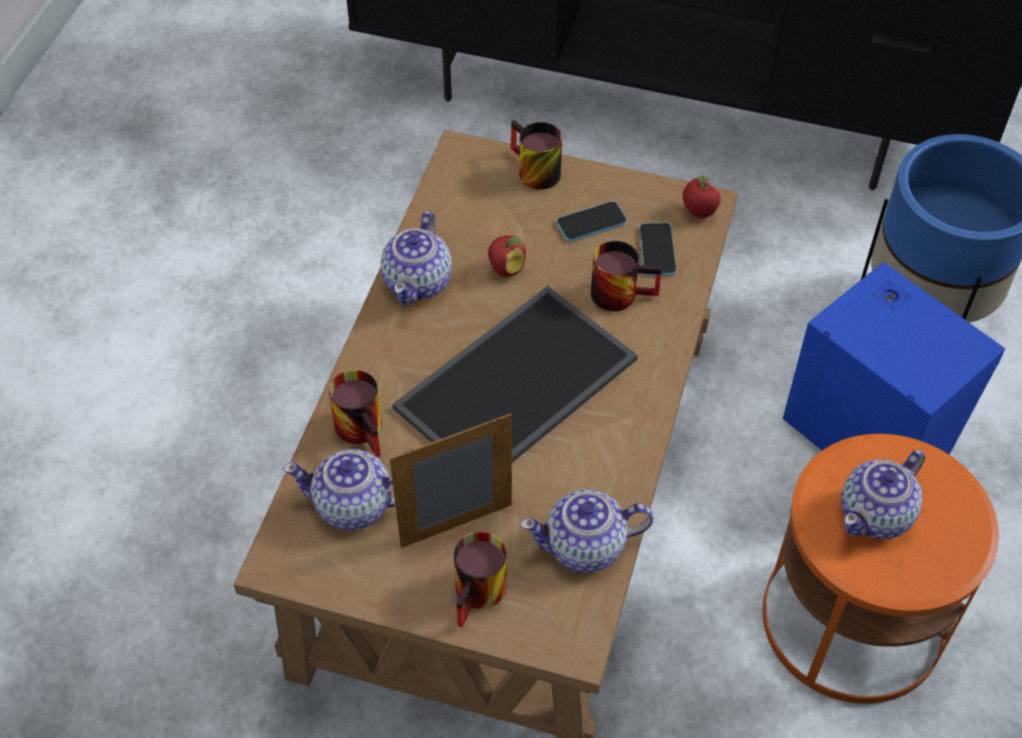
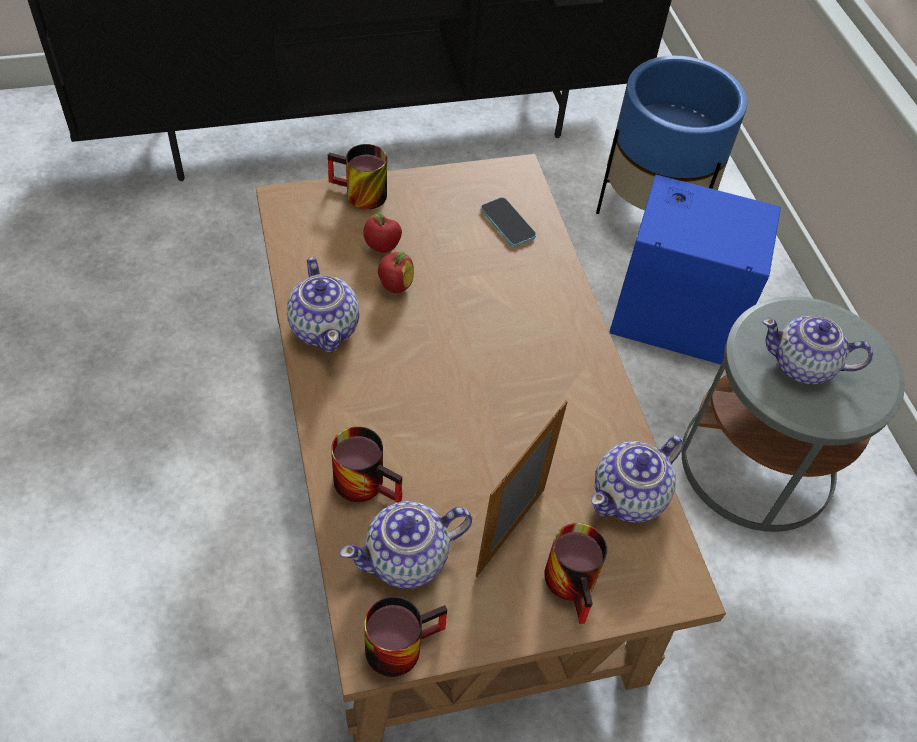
camera: 35 degrees left, 0 degrees up
(517, 387) = (476, 384): tray -> none
(591, 223) = (438, 220): phone -> none
(621, 291) = (503, 267): mug -> mug (400, 641)
(698, 212) = (517, 180): apple -> apple (381, 248)
(852, 620) = (757, 464): orange side table -> grey side table
(876, 514) = (803, 366): teapot -> teapot turned 90 degrees clockwise

